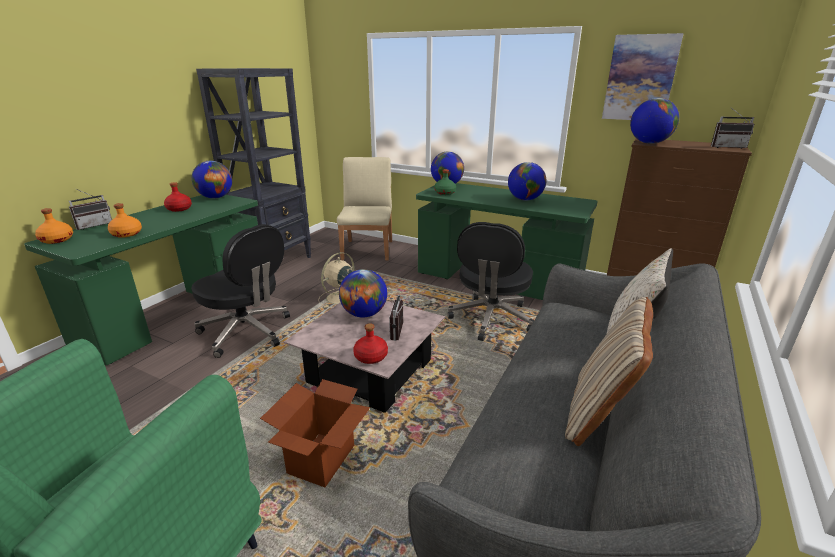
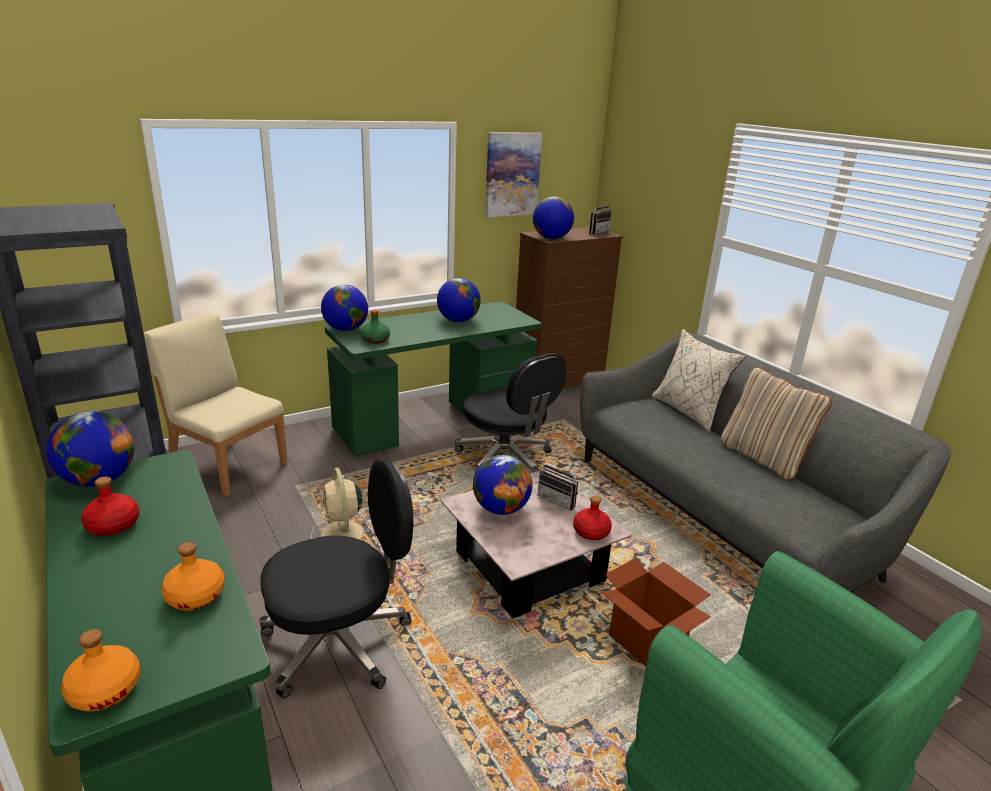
camera: 60 degrees left, 0 degrees up
(94, 225) = (62, 636): radio -> none

